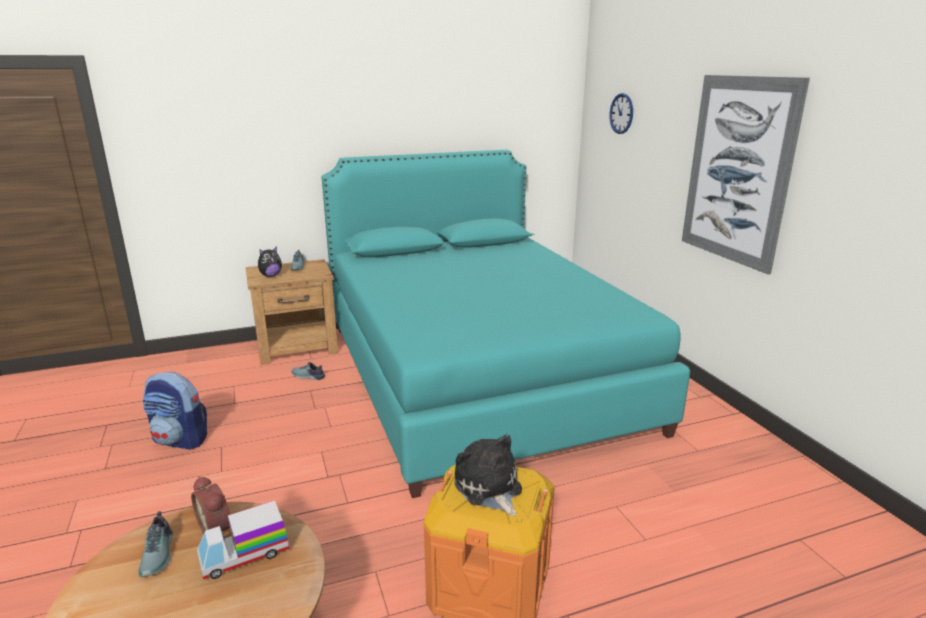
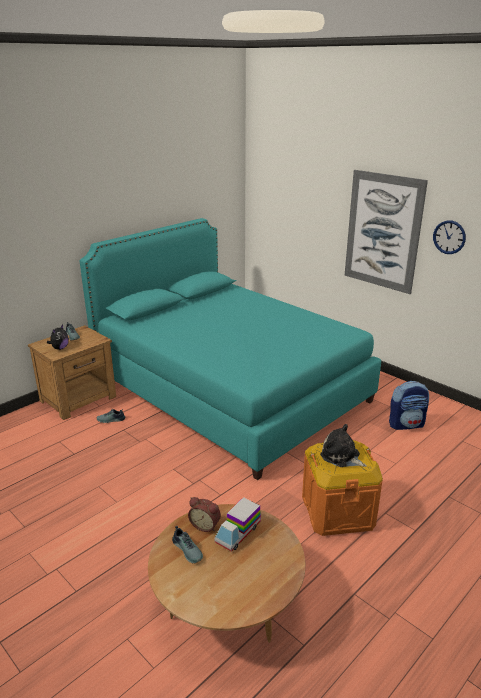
camera: 25 degrees left, 5 degrees up
(181, 440) = (62, 491): backpack -> backpack (406, 424)
(621, 113) = (284, 187): wall clock -> wall clock (449, 237)

